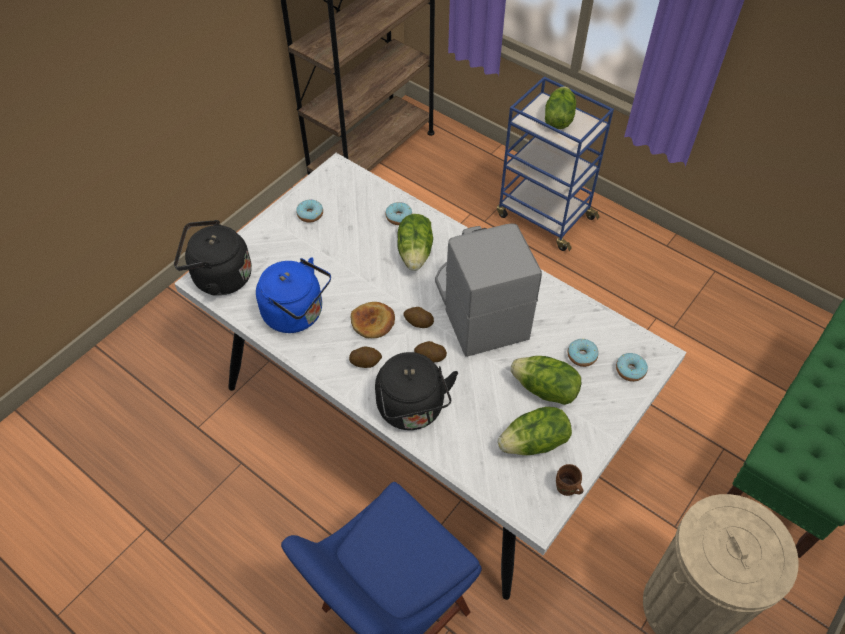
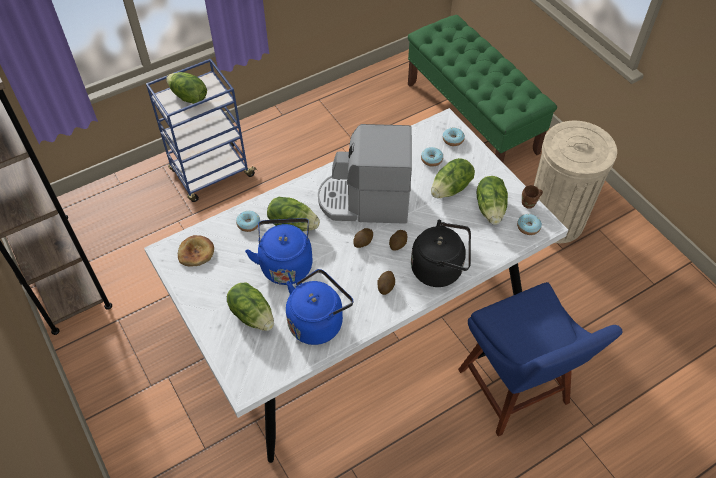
camera: 70 degrees left, 0 degrees up
(218, 277) = (248, 373): black kettle -> none
(287, 258) = (253, 314): none -> lettuce
(310, 214) = (210, 285): donut -> donut (528, 227)
(360, 264) = (286, 264): none -> blue kettle
(373, 322) = (349, 271): bread -> bread (196, 252)

